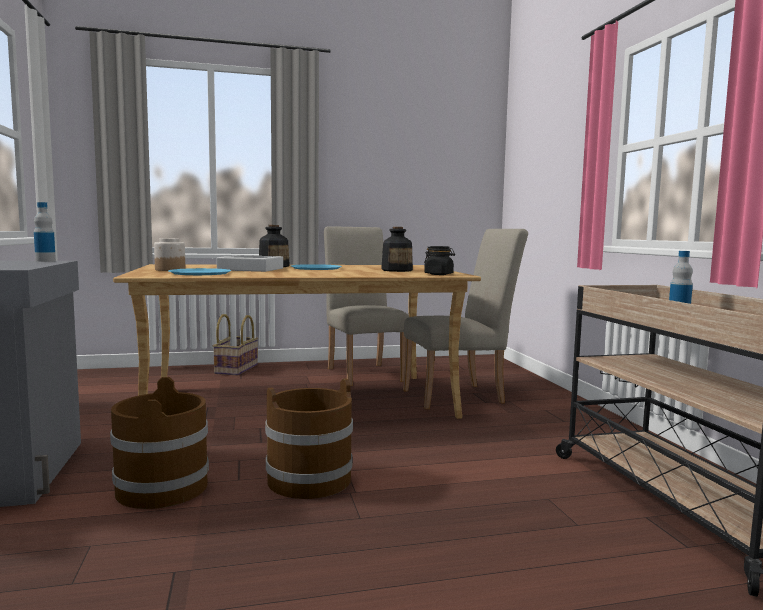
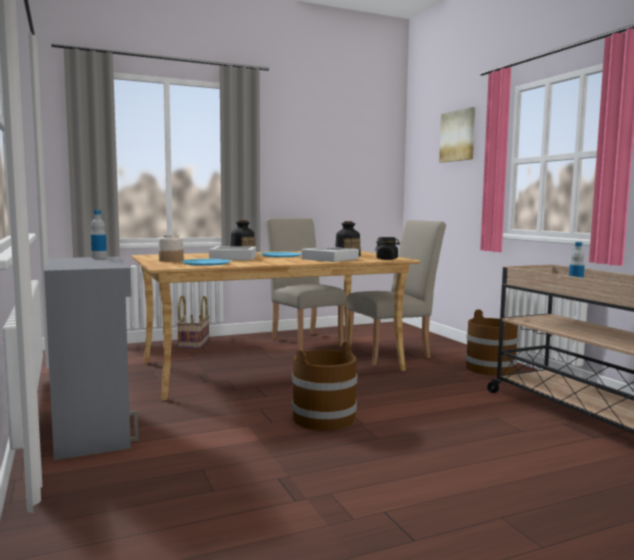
camera: 10 degrees left, 0 degrees up
(162, 488) = (219, 431): brown bucket -> brown bucket (490, 368)
(365, 273) = (330, 259): none -> grey tray
(559, 123) = (458, 136): none -> picture

